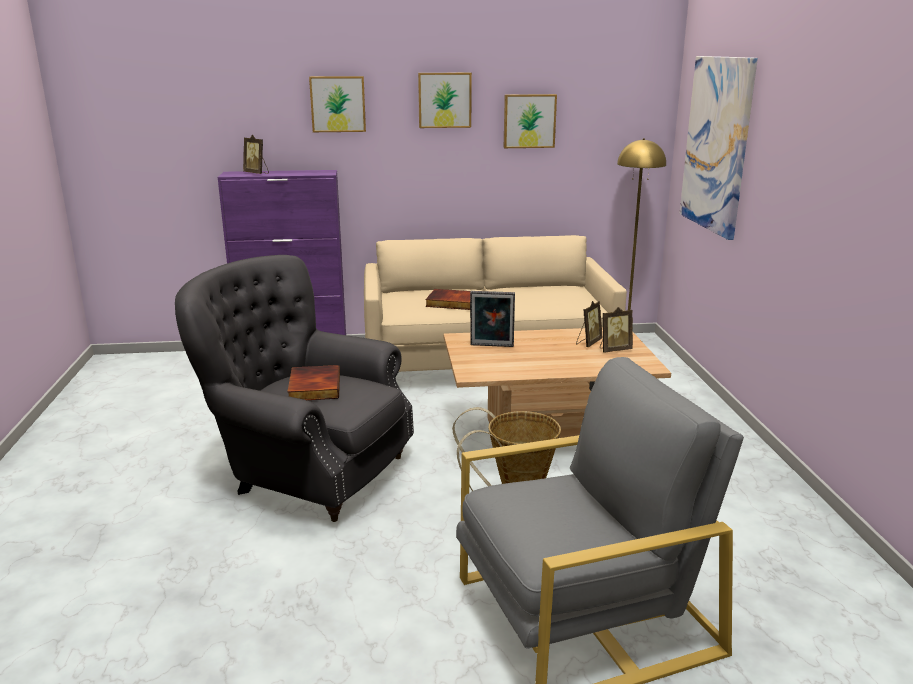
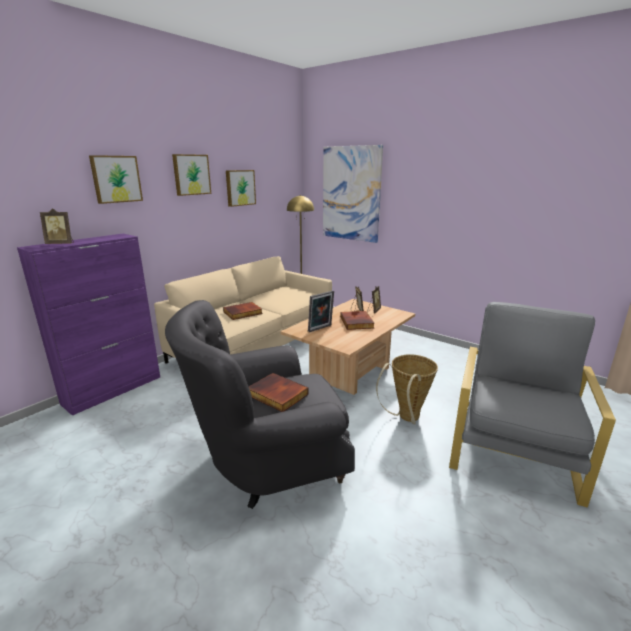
camera: 45 degrees left, 0 degrees up
(554, 355) = (357, 322): none -> book

